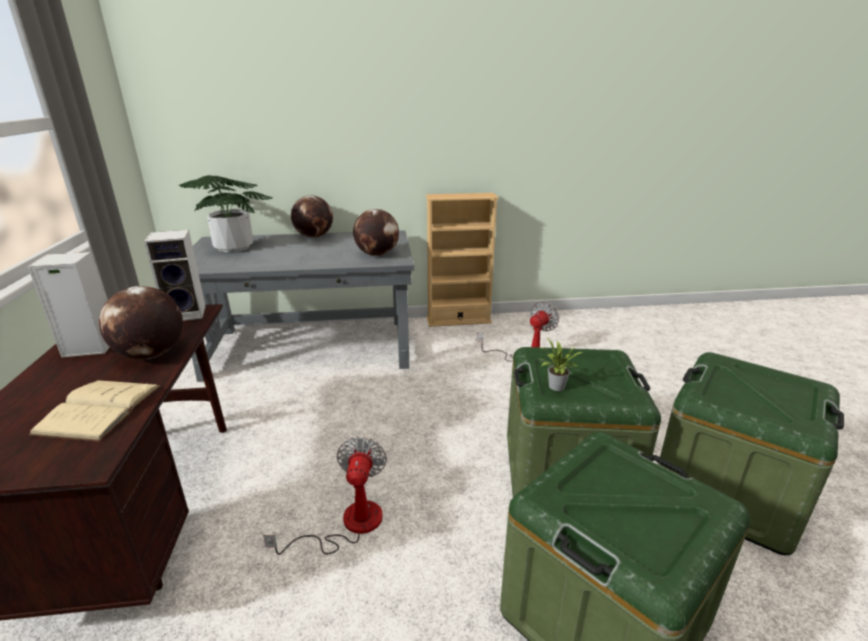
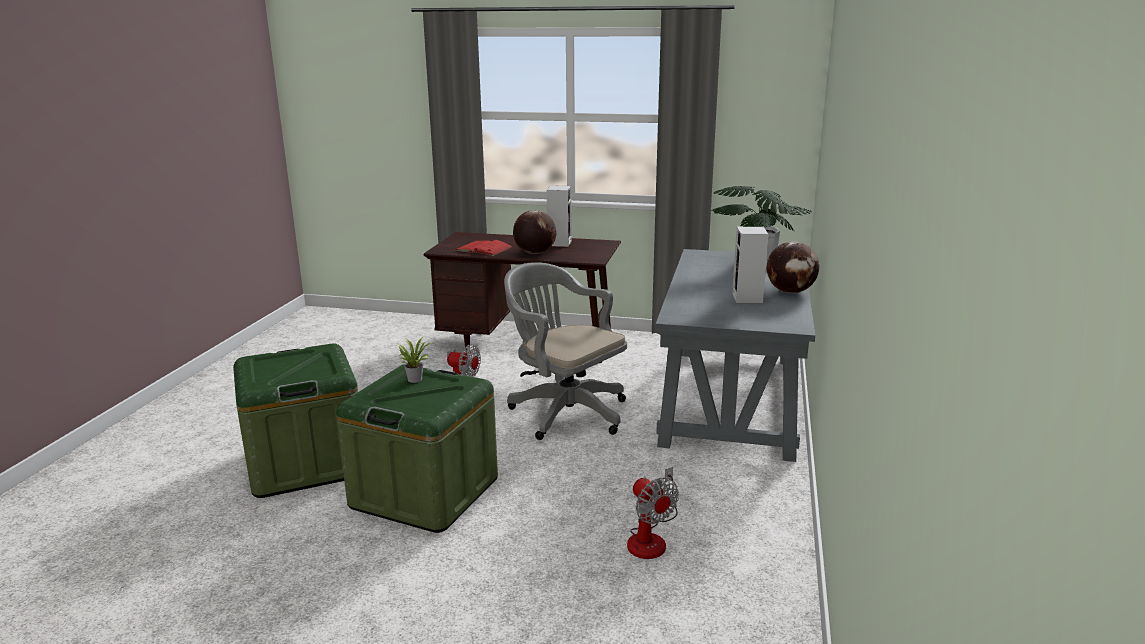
camera: 110 degrees right, 5 degrees down
(99, 409) = (483, 249): beige book -> red book
(188, 313) = (593, 257): speaker -> speaker (748, 298)
(362, 427) = (564, 411): none -> grey office chair
(377, 254) = (702, 312): globe -> none
(458, 320) = (790, 508): beige bookcase -> none
(726, 490) = (312, 576): green storage box -> none

